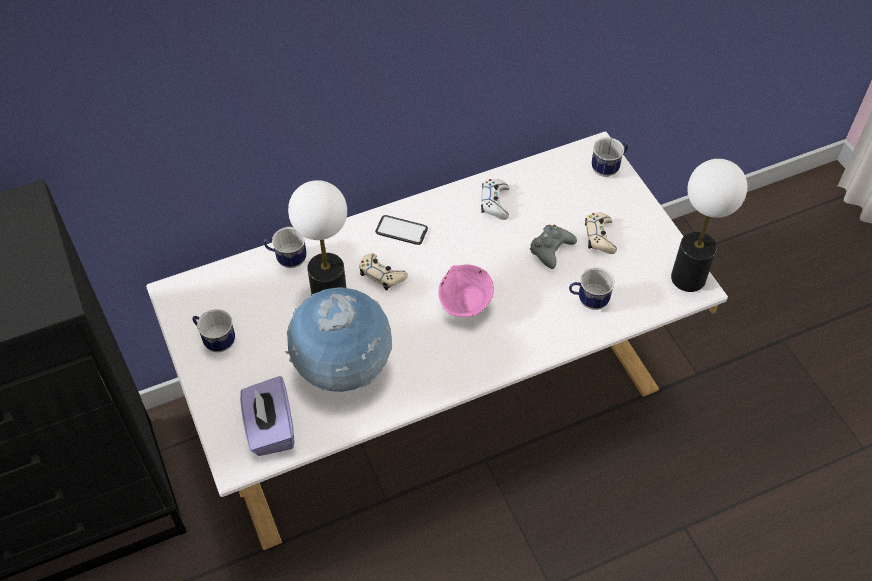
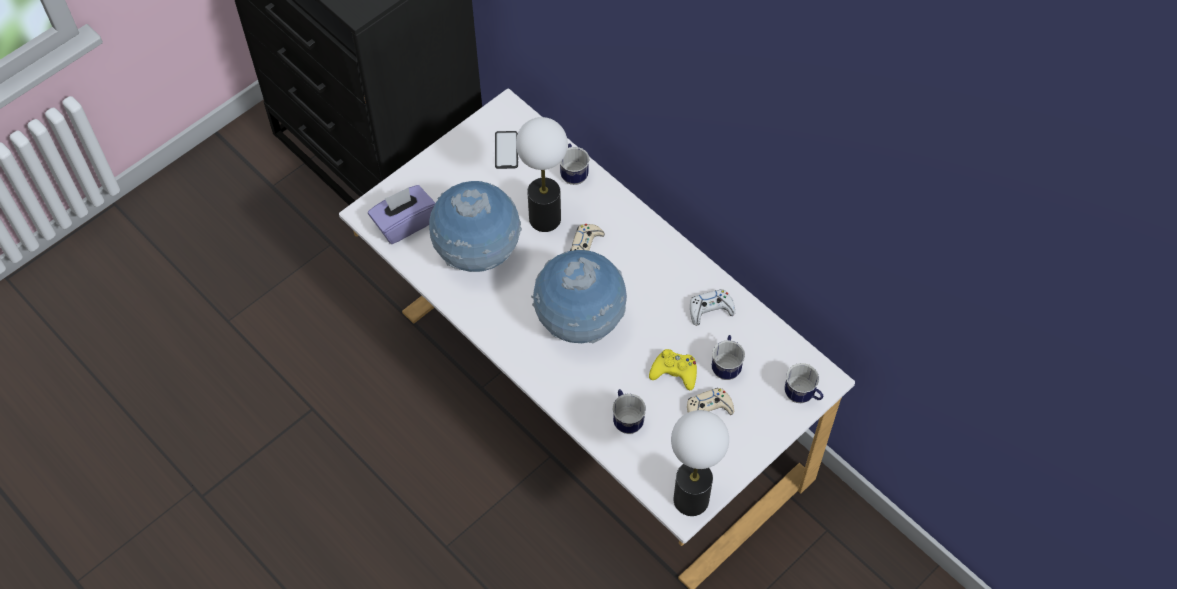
camera: 70 degrees right, 5 degrees up
(216, 341) = (471, 156): mug -> mug (726, 365)
(401, 230) = (643, 246): phone -> phone (506, 150)
(466, 306) = (580, 322): pink bowl -> globe
(551, 249) = (674, 372): grey game controller -> yellow game controller

